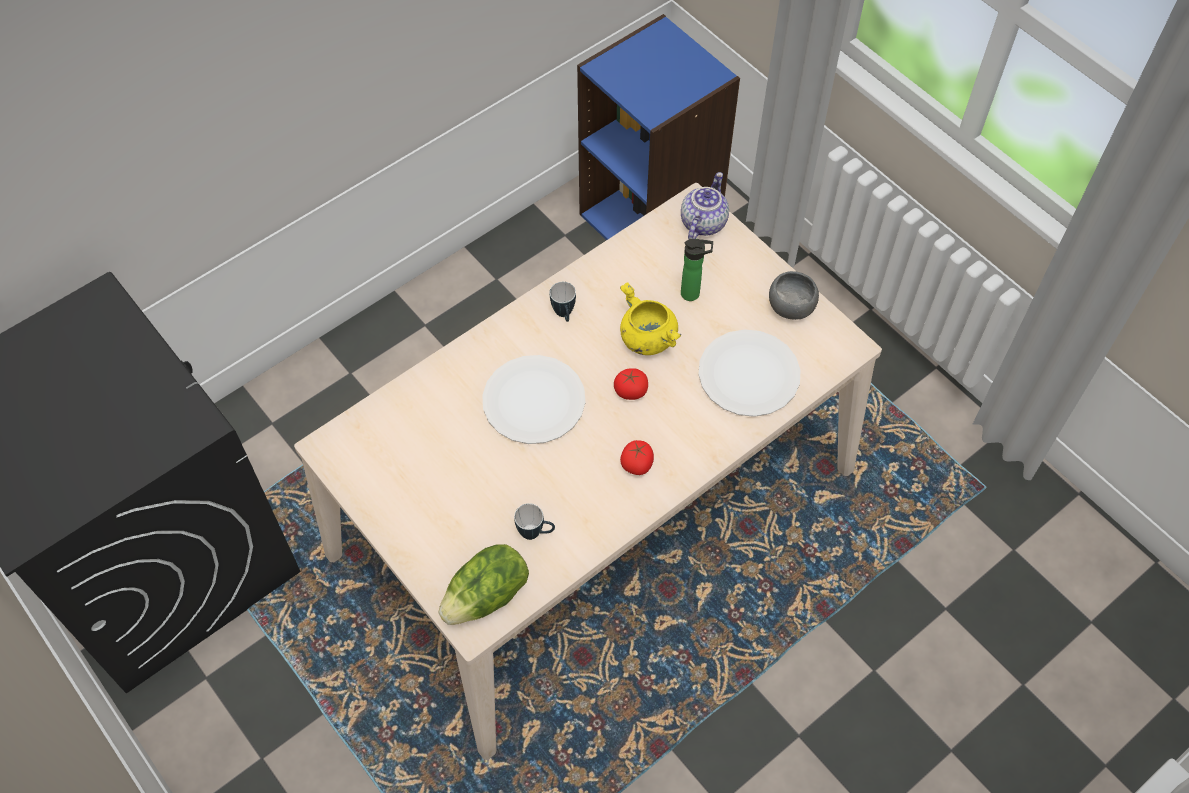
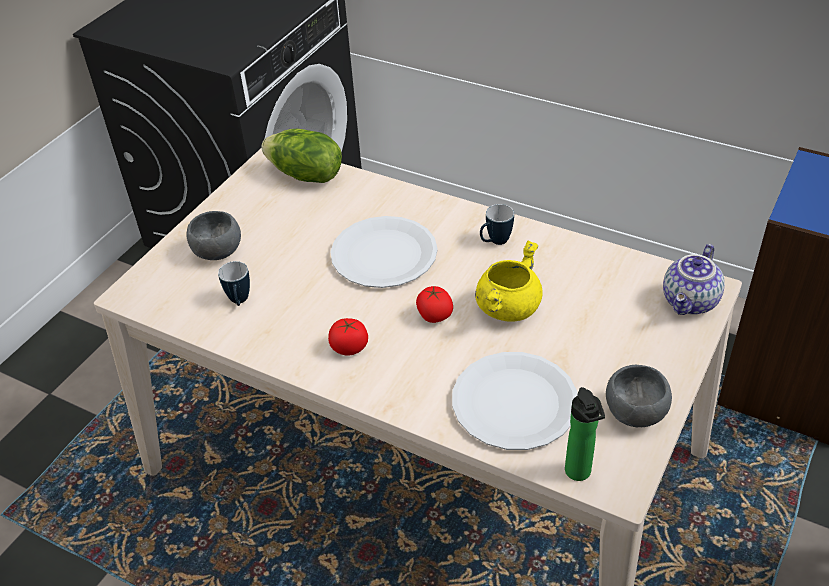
camera: 70 degrees right, 15 degrees down
(451, 535) = (216, 251): none -> grey bowl
(487, 596) = (161, 293): lettuce -> lettuce (305, 175)
(693, 294) = (590, 324): bottle -> bottle (579, 474)
(702, 222) = (691, 302): teapot -> teapot turned 120 degrees clockwise

